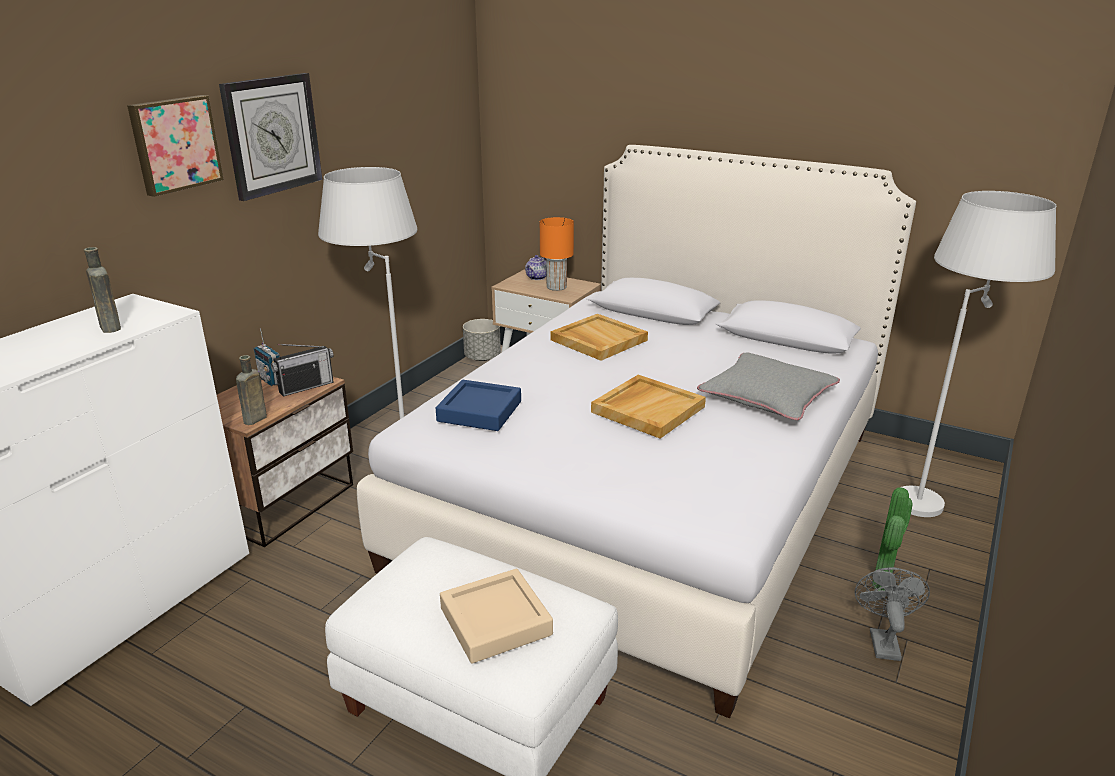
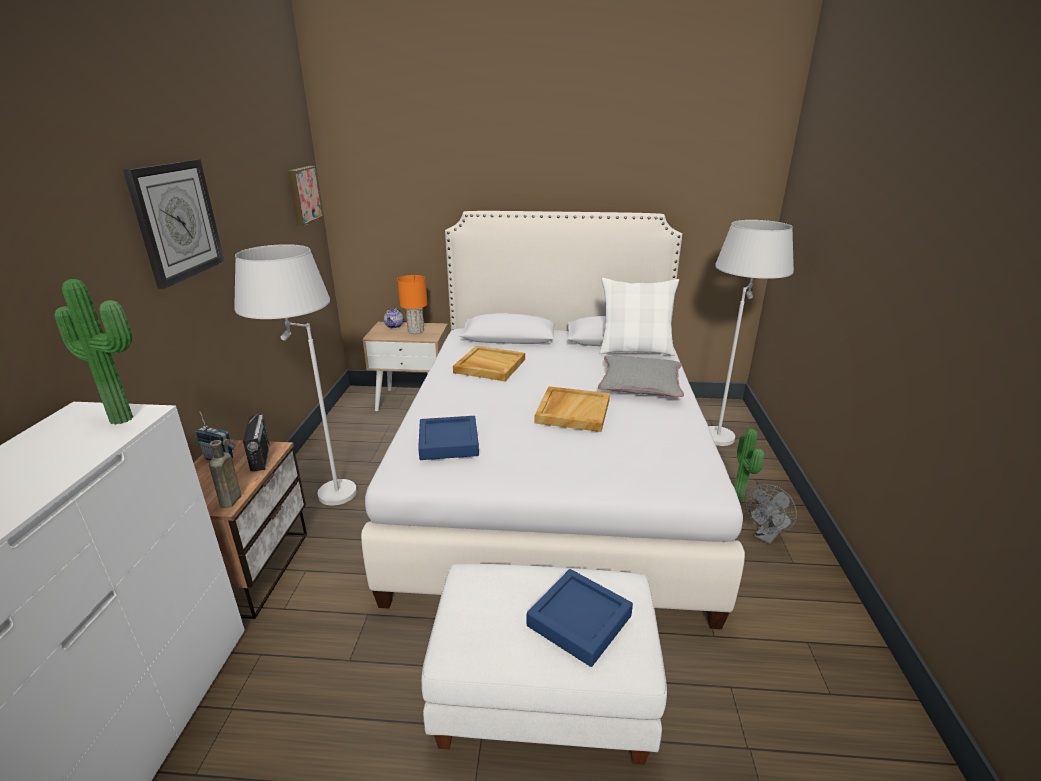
camera: 25 degrees left, 0 degrees up
(111, 328) = (83, 444): brown bottle -> none
(155, 313) = (125, 417): none -> potted plant
(174, 144) = (90, 235): picture -> picture (303, 195)
(306, 387) = (260, 457): radio -> radio turned 45 degrees counterclockwise
(483, 357) = (353, 399): grey planter -> none
(495, 621) = (579, 621): beige tray -> blue tray
(803, 355) = (635, 350): none -> white pillow
(882, 640) = (766, 536): grey fan -> grey fan turned 120 degrees counterclockwise

